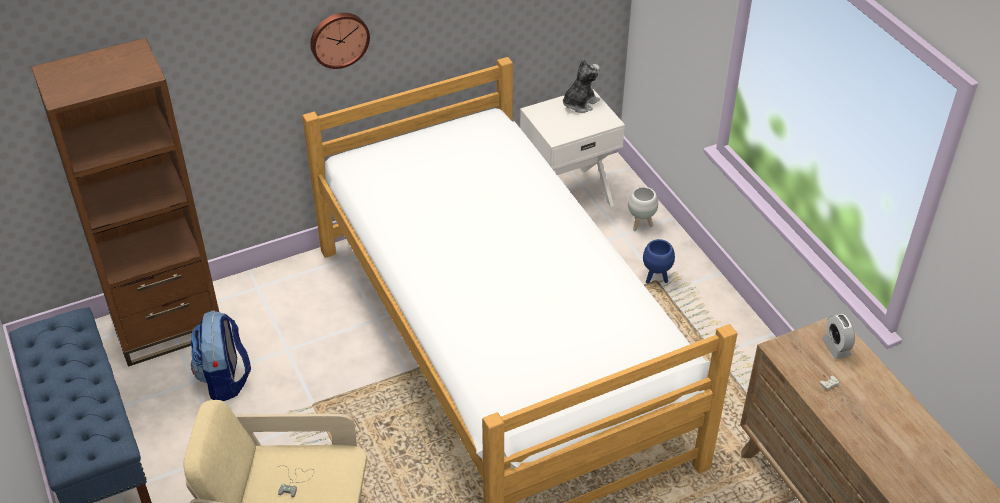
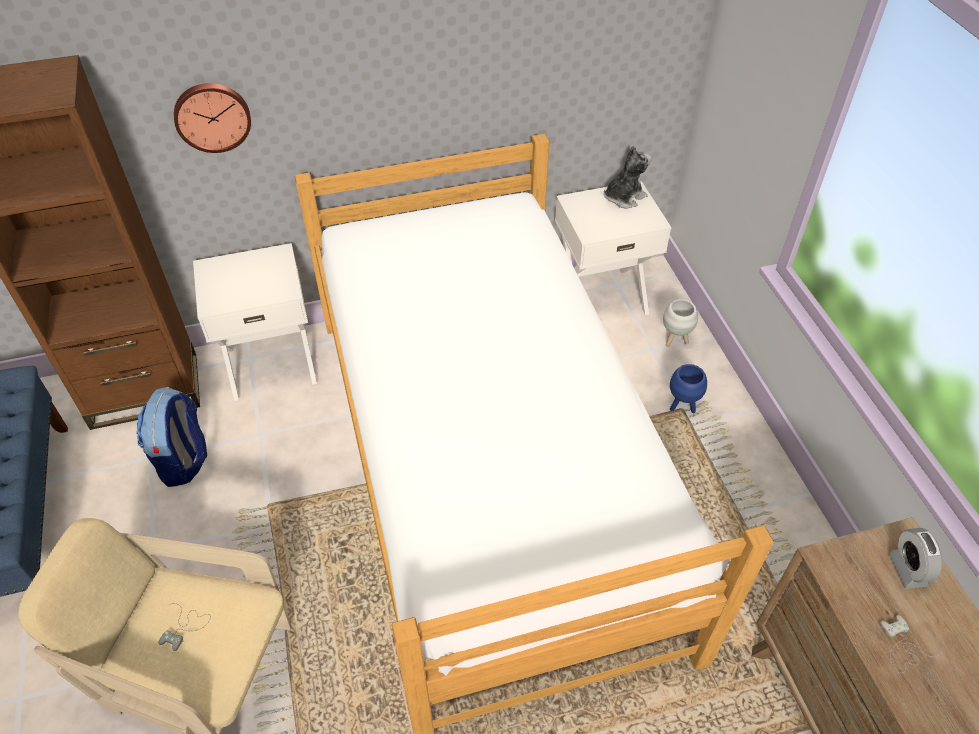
camera: 10 degrees right, 5 degrees up
(279, 289) = (271, 363): none -> white nightstand
(339, 39) = (337, 88): wall clock -> wall clock (212, 116)

